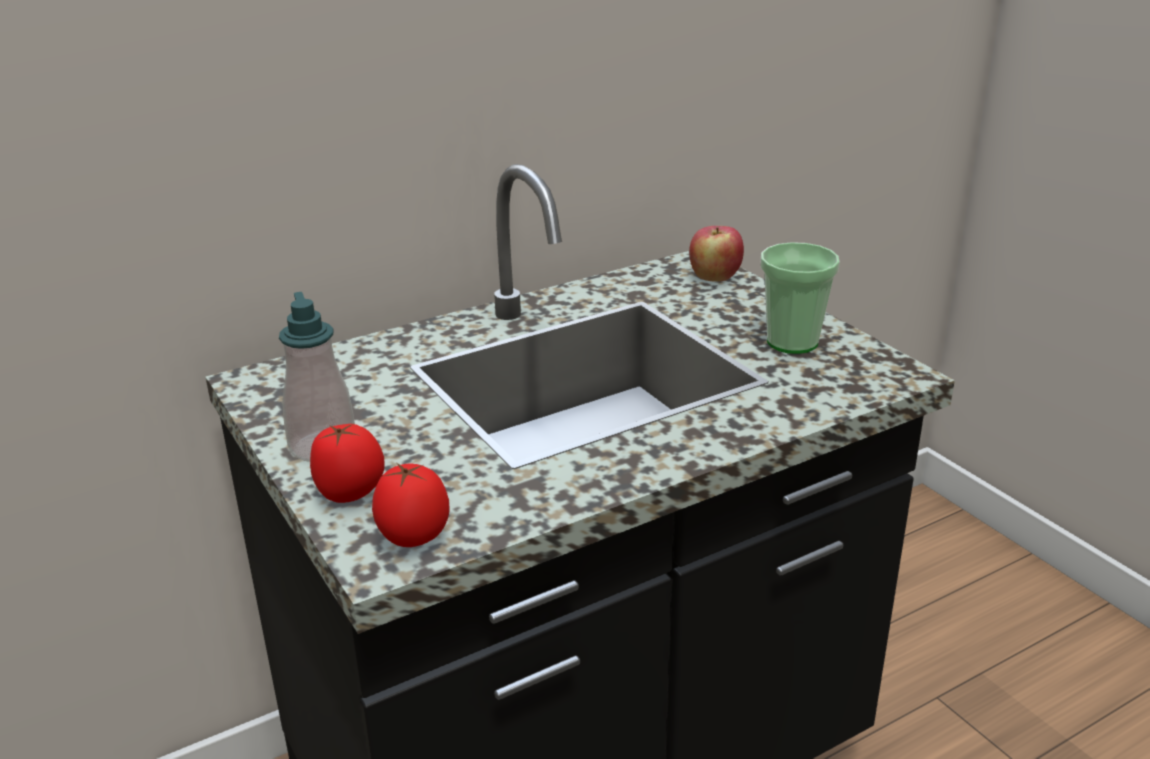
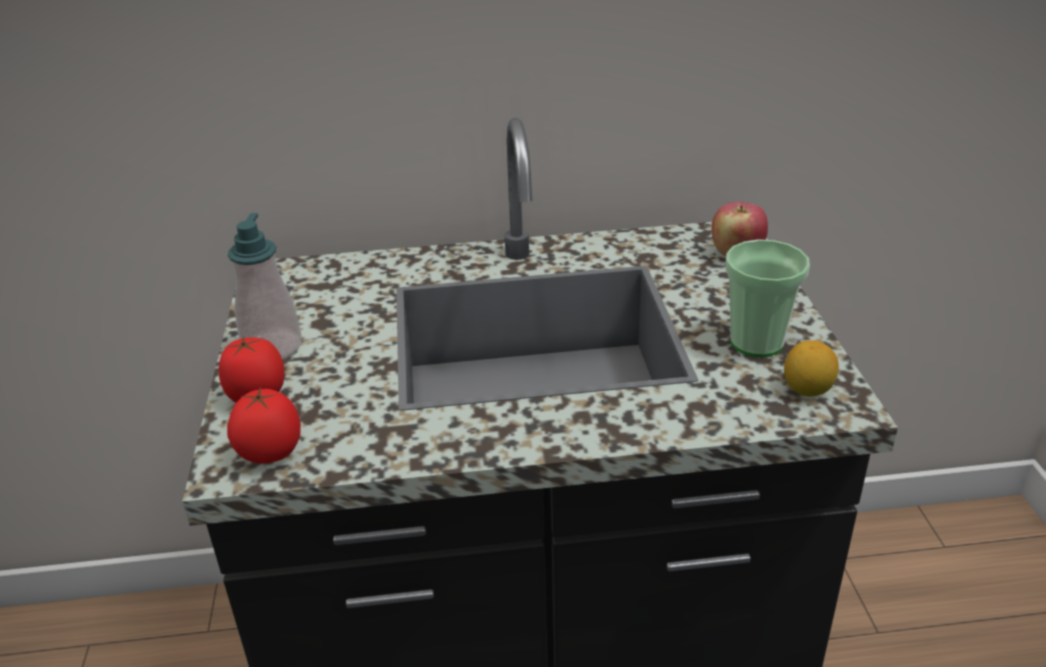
camera: 25 degrees right, 5 degrees up
(864, 369) = (807, 390): none -> lemon

